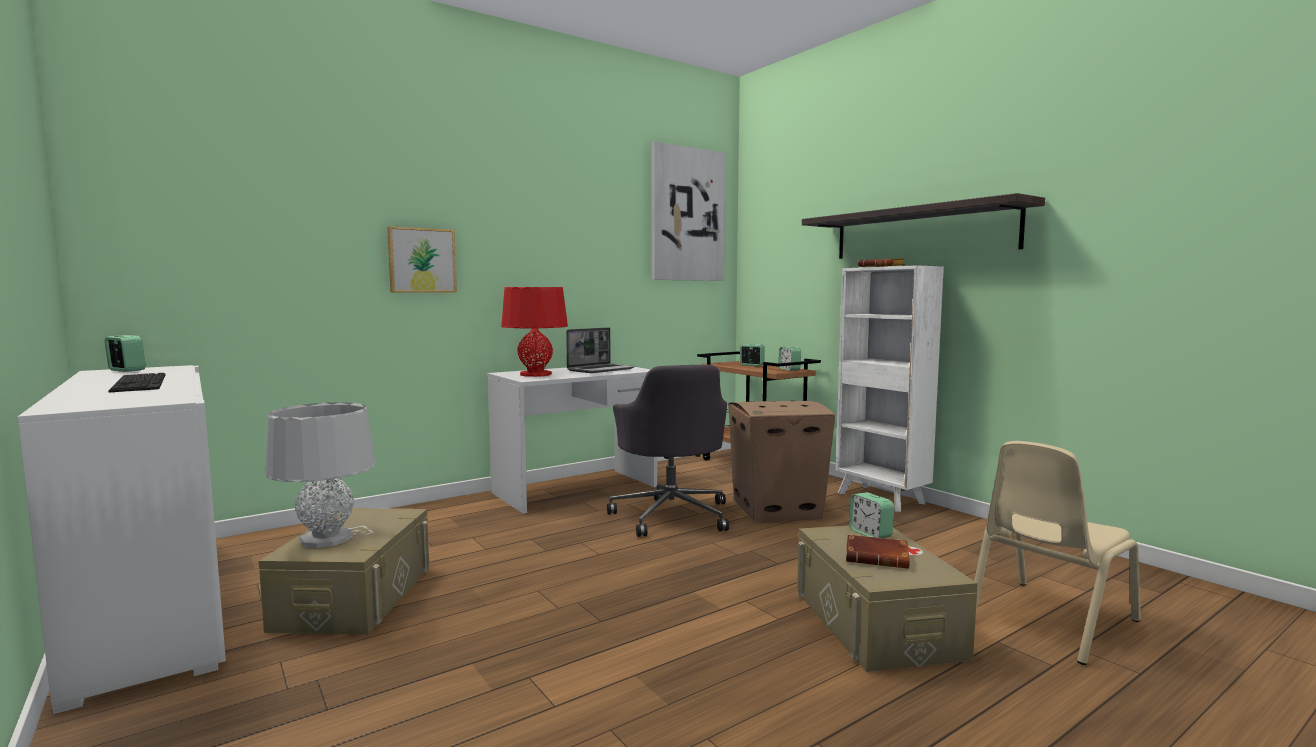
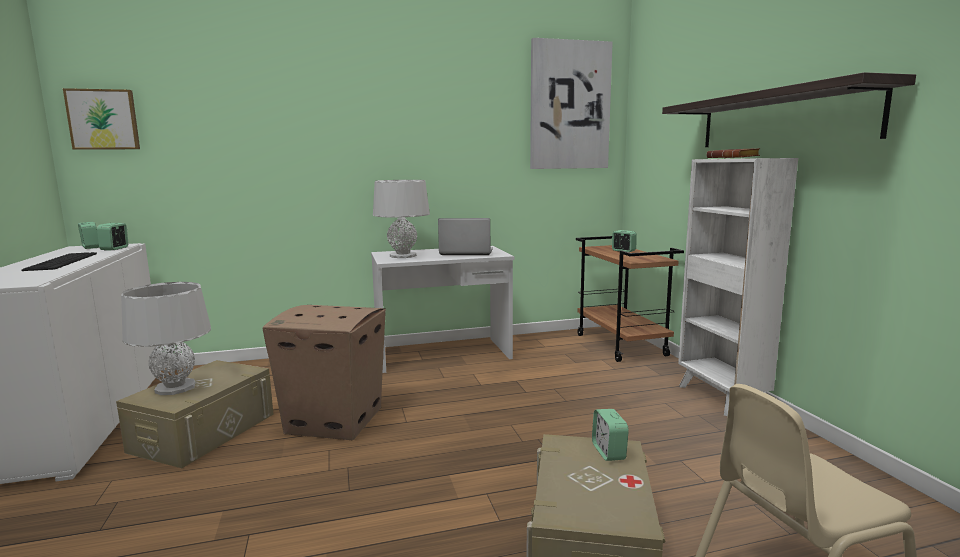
camera: 20 degrees right, 5 degrees up
(421, 260) = (314, 159): picture -> picture (104, 120)
(535, 374) = (403, 256): red table lamp -> grey table lamp
(601, 370) = (465, 252): laptop -> laptop turned 150 degrees counterclockwise
(672, 515) = (500, 390): grey office chair -> none
(778, 509) = (603, 397): cardboard box -> cardboard box (336, 420)
(789, 369) = (652, 258): alarm clock -> alarm clock (115, 248)
(878, 557) = (586, 484): brown book -> none

